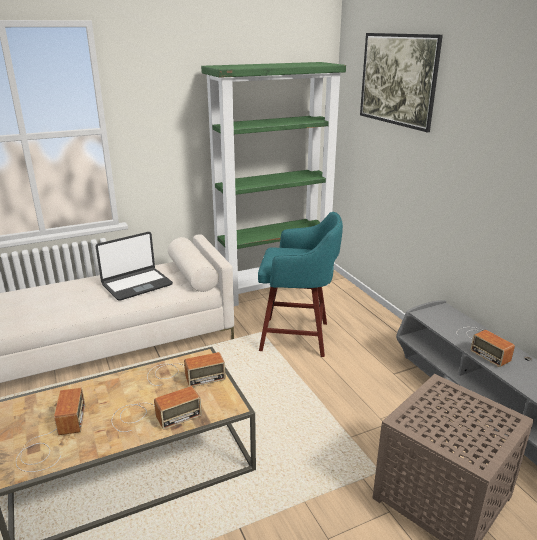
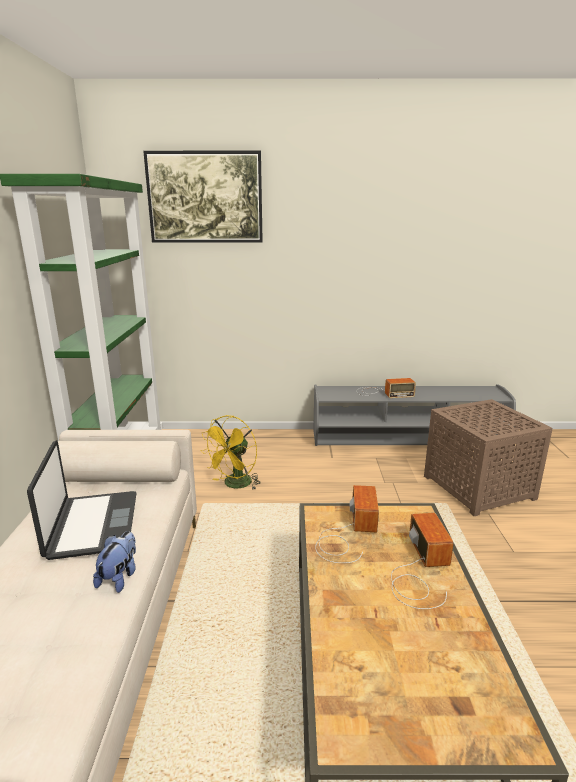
camera: 65 degrees left, 5 degrees down
(52, 438) = (444, 678): radio -> none
(98, 308) = (119, 577): none -> plush toy
(297, 337) = (234, 485): turquoise stool -> yellow fan

